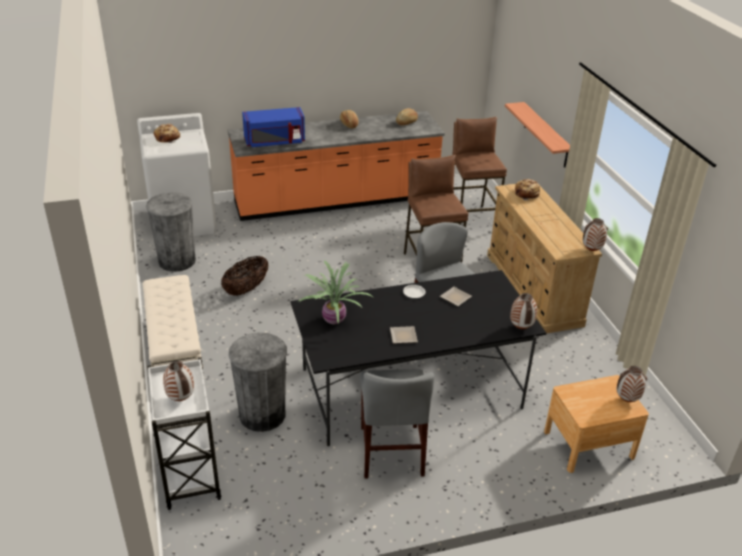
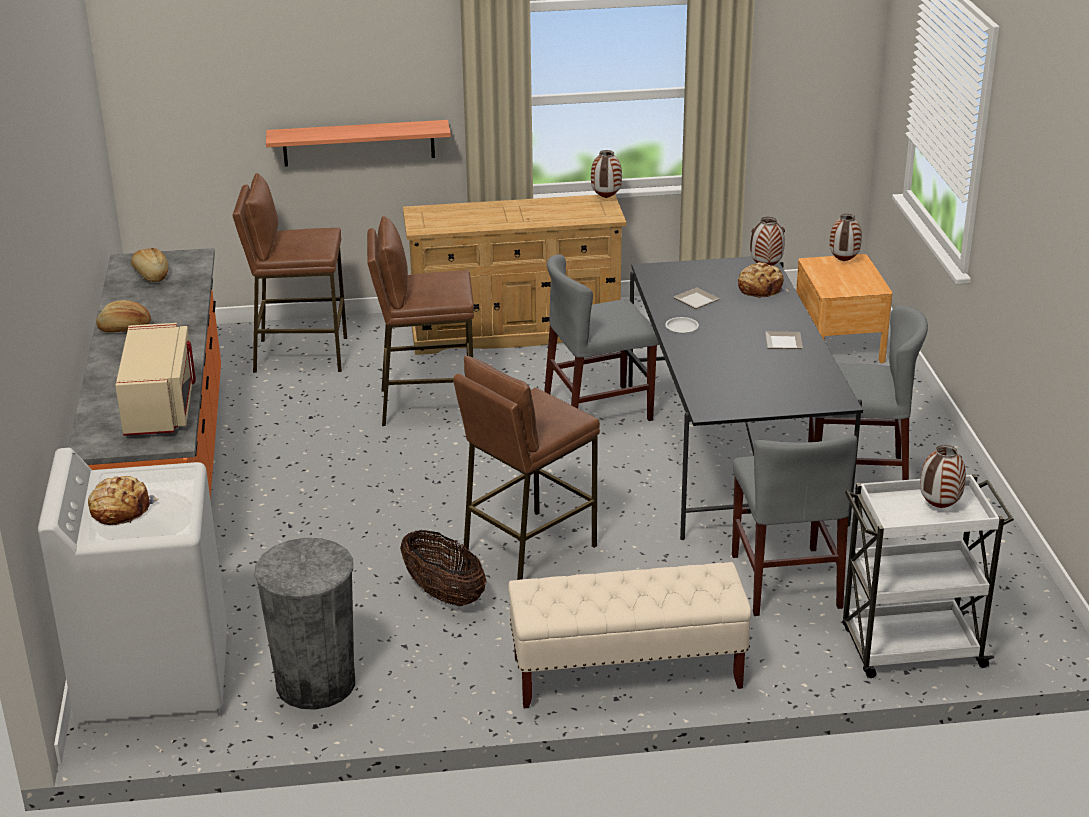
camera: 80 degrees left, 5 degrees down
(262, 414) = (785, 581): grey trash can -> grey chair
(274, 142) = (161, 406): blue microwave -> beige microwave
(288, 312) = (528, 549): none -> brown stool
(333, 320) = (746, 390): potted plant -> none
(527, 194) = (441, 217): bread -> bread (761, 288)

